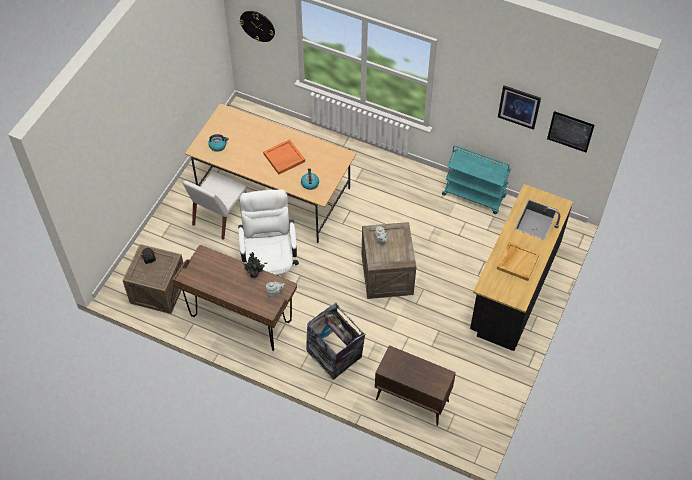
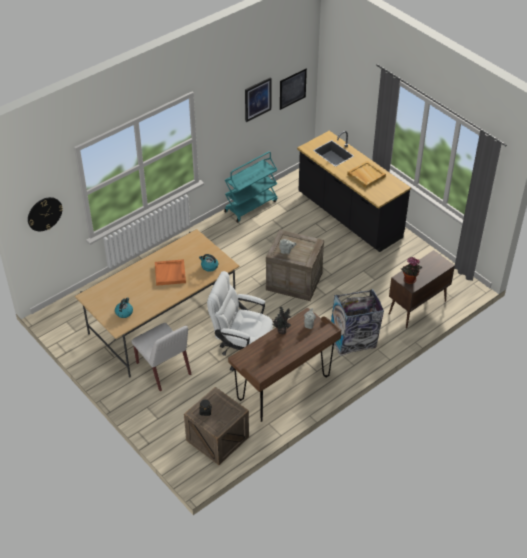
camera: 65 degrees left, 10 degrees down
(393, 363) = (409, 280): none -> potted plant

